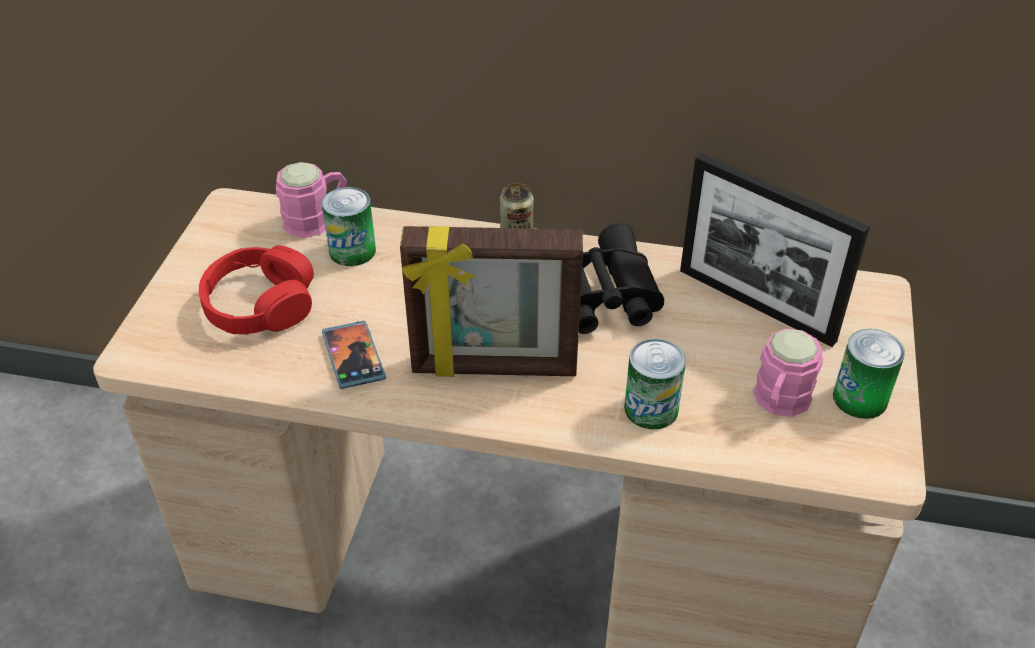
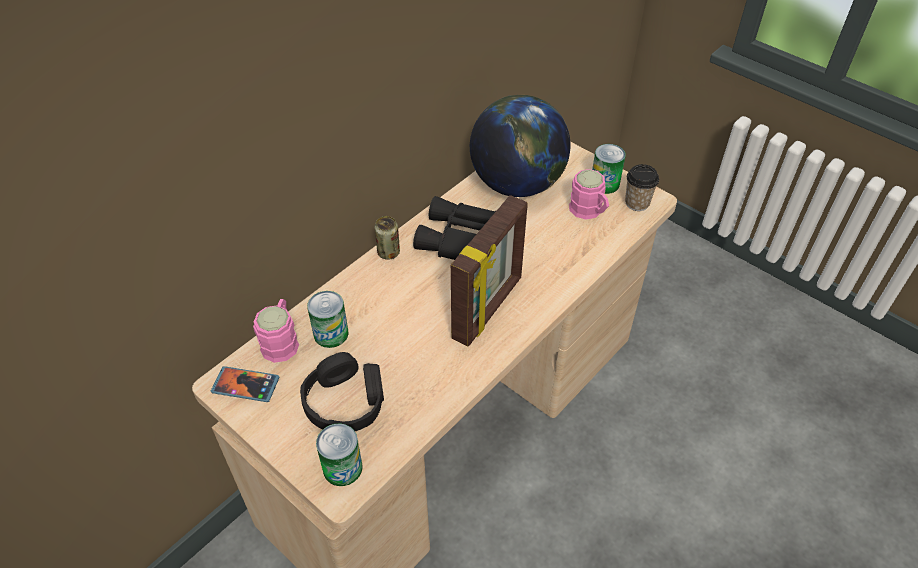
camera: 60 degrees left, 5 degrees up
(260, 305) = (345, 402): red headphones -> black headphones
(353, 357) = (432, 370): phone -> phone (246, 385)
(651, 409) = (562, 259): can -> can (342, 468)
(755, 305) = (517, 184): picture frame -> globe
(856, 453) = (637, 203): none -> cup

